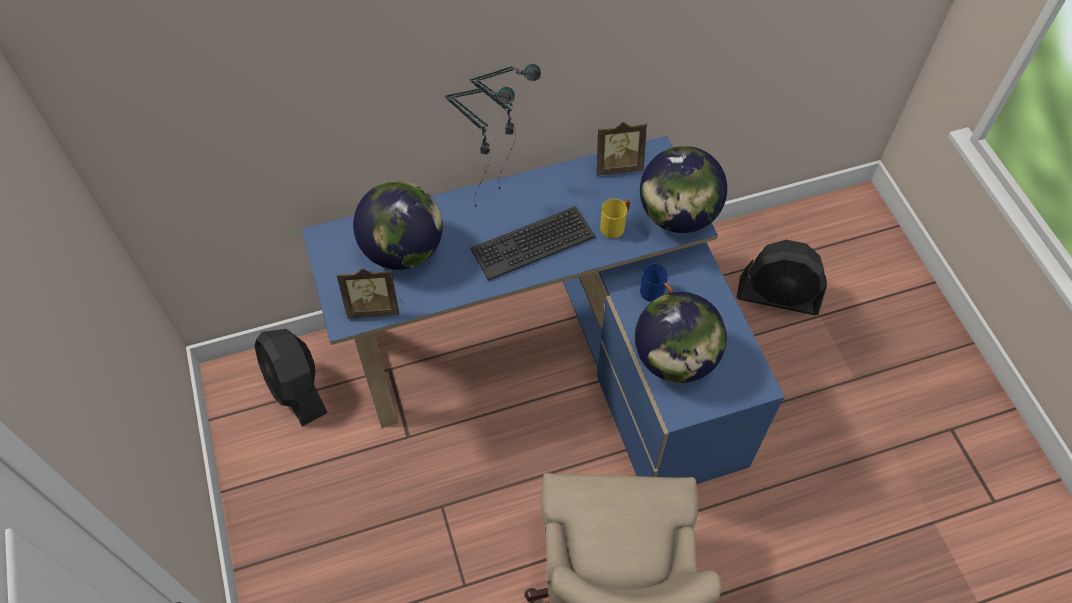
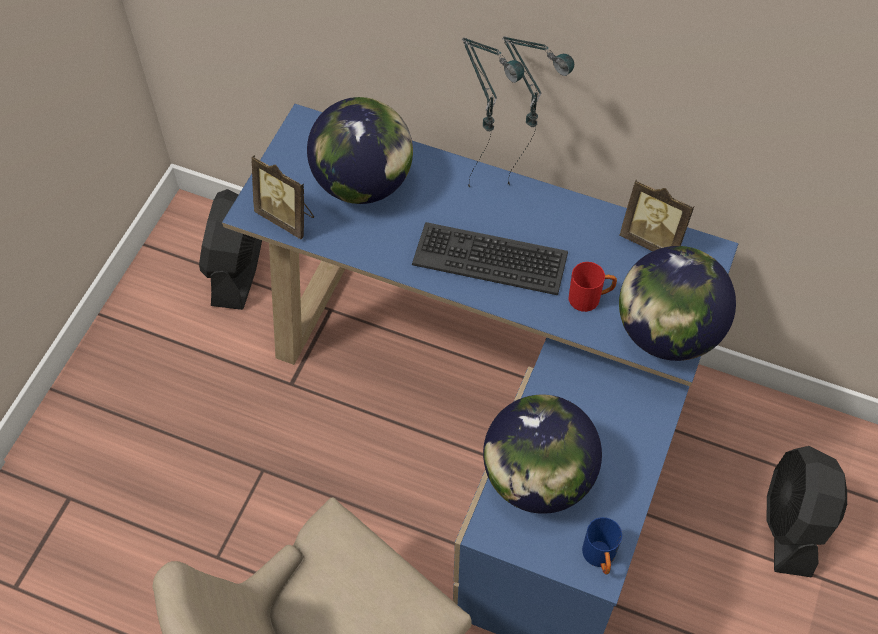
camera: 40 degrees right, 0 degrees up
(615, 225) = (590, 298): yellow mug -> red mug
(656, 295) = (580, 401): blue mug -> blue mug (600, 558)
(778, 296) = (792, 523): black fan -> black fan turned 45 degrees clockwise

